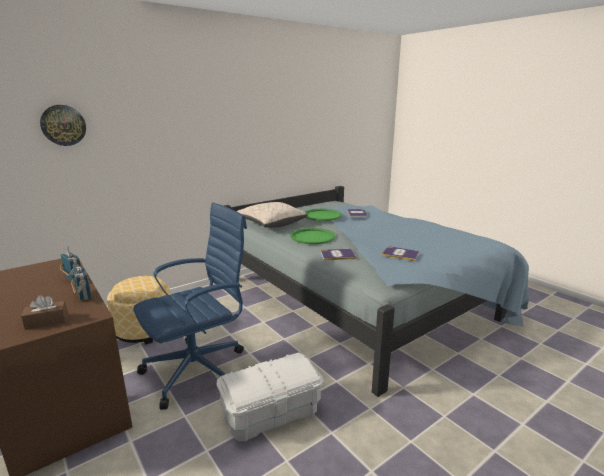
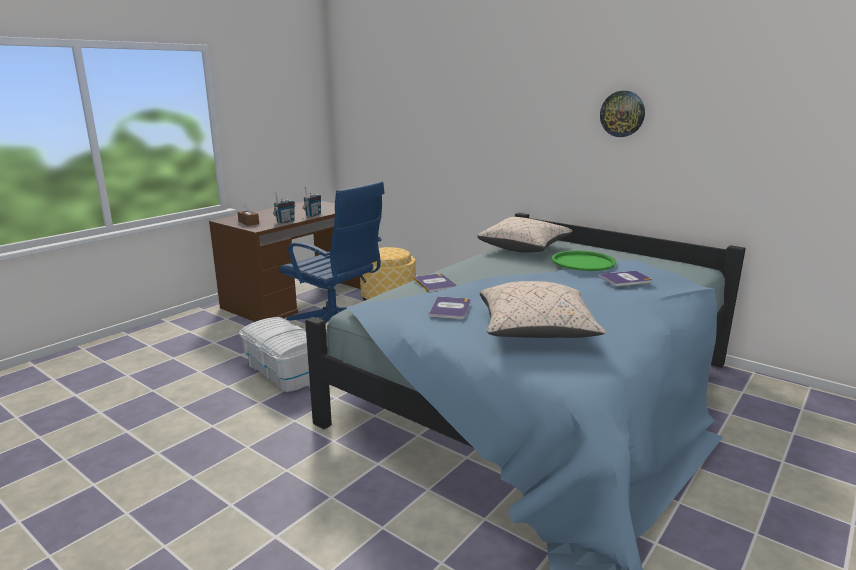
camera: 75 degrees right, 0 degrees up
(63, 125) = (400, 98): wall clock -> wall clock (622, 114)
(312, 237) = (492, 268): green tray -> none
(435, 241) = (535, 331): none -> beige pillow

